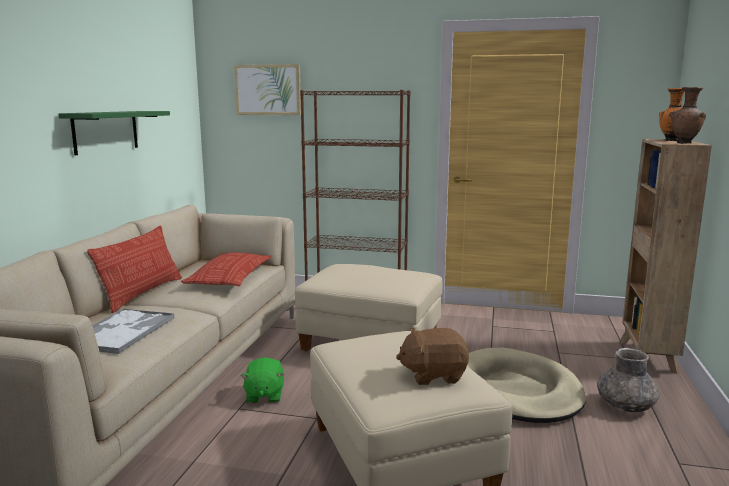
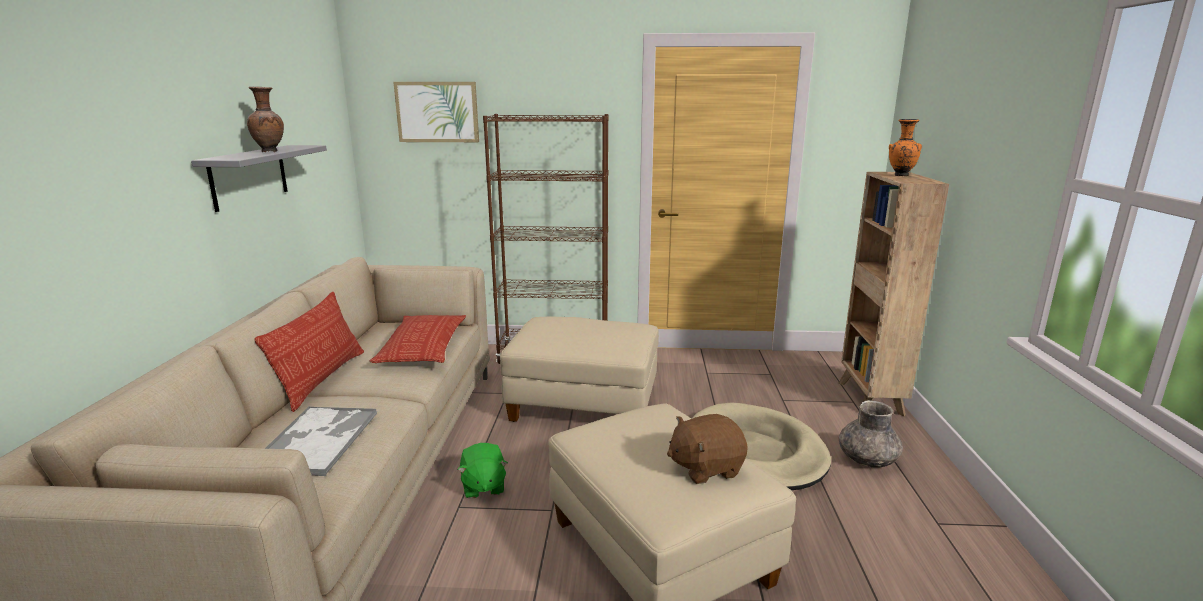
camera: 10 degrees left, 5 degrees up
(106, 131) = (249, 176): green shelf -> grey shelf
(685, 143) = (920, 181): brown vase -> brown vase (270, 151)

